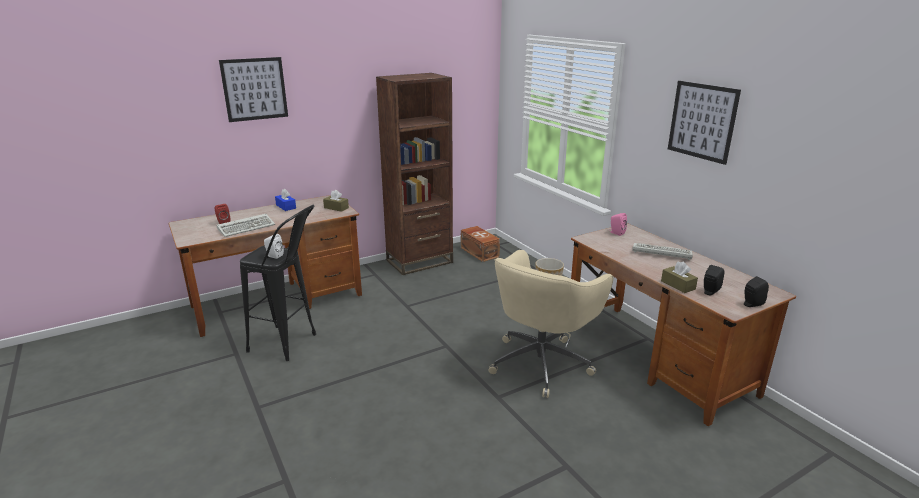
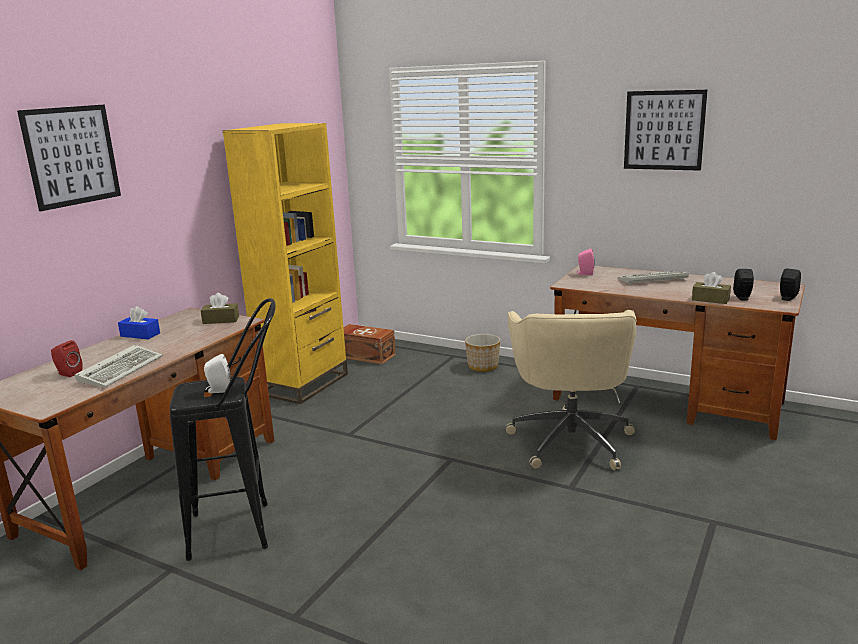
camera: 30 degrees left, 5 degrees down
(419, 261) = (303, 384): brown bookcase -> yellow bookcase

